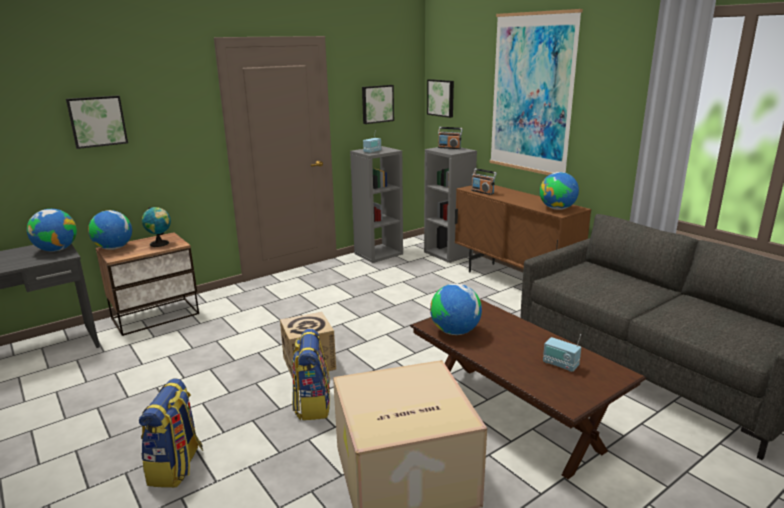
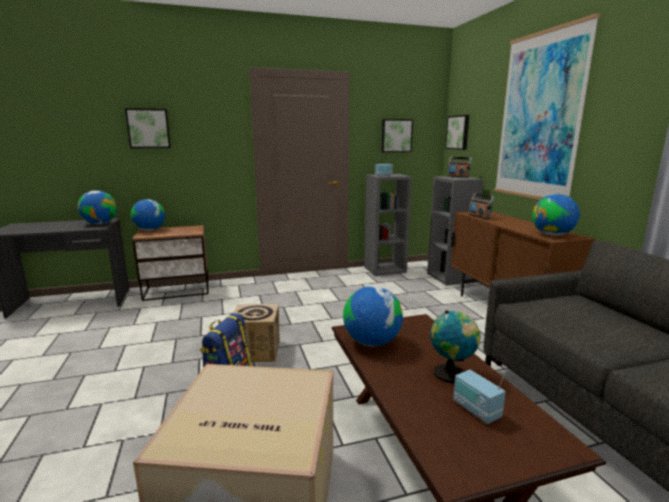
camera: 20 degrees right, 5 degrees down
(160, 244) = (183, 231): globe -> globe (452, 374)
(176, 467) = (69, 421): backpack -> none

